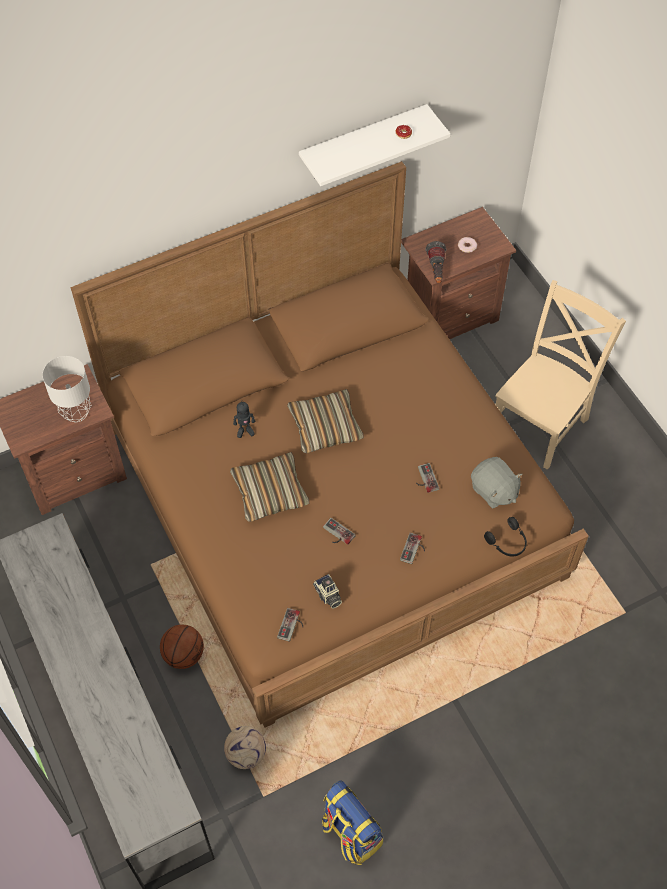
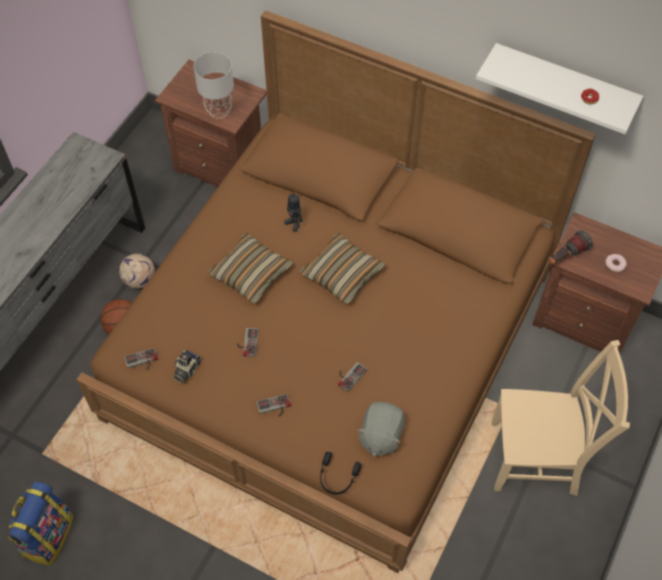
camera: 55 degrees right, 0 degrees up
(246, 753) = (70, 420): football -> football (140, 280)

